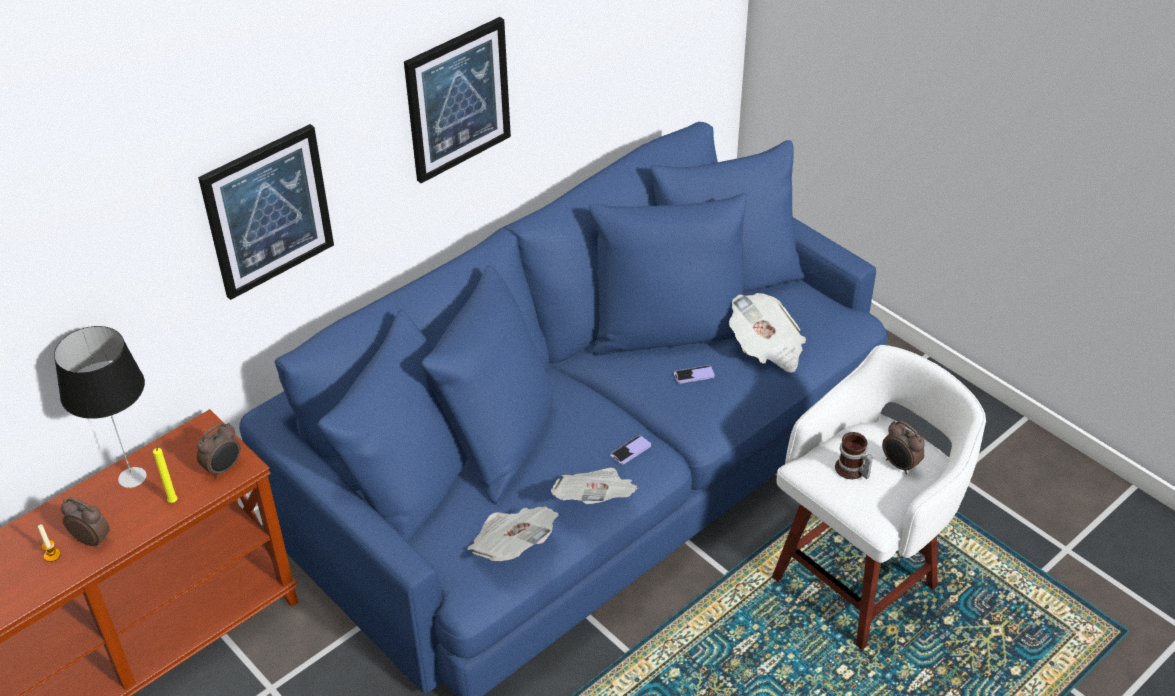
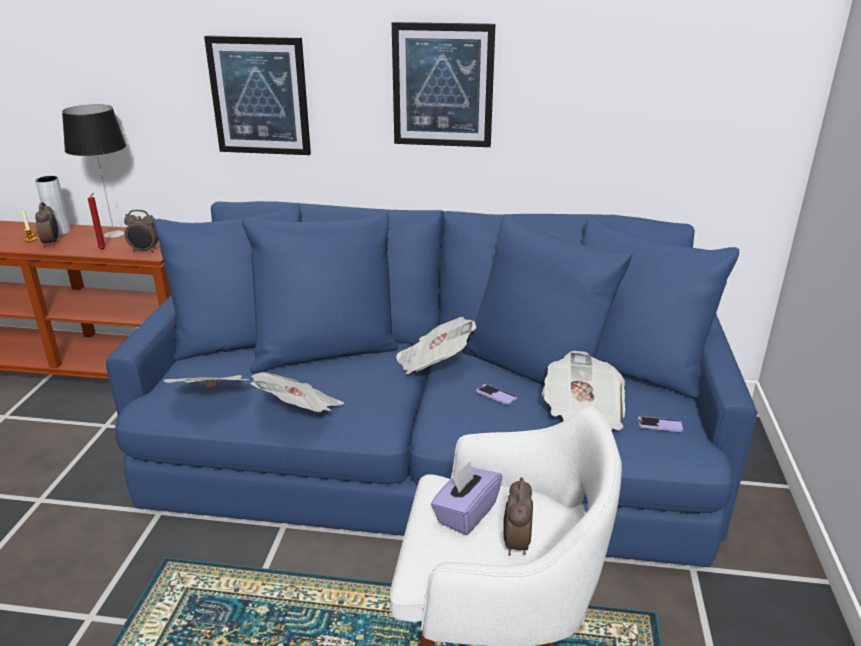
camera: 50 degrees right, 15 degrees down
(59, 522) = (60, 232): none -> grey vase
(175, 501) = (103, 250): yellow candle -> red candle
(607, 382) = (433, 363): none -> newspaper
(630, 451) = (373, 404): phone -> phone (659, 425)
(851, 471) = (466, 513): mug -> purple tissue box

